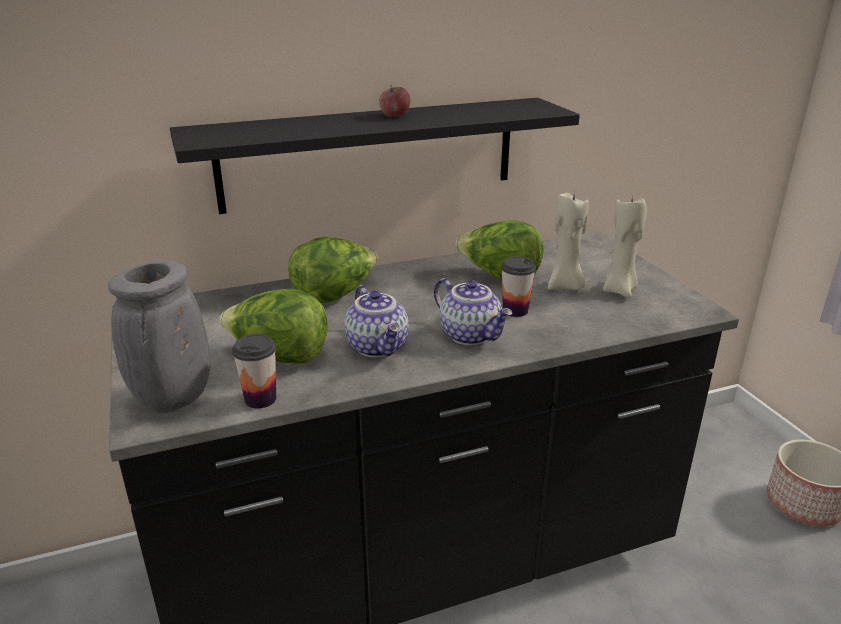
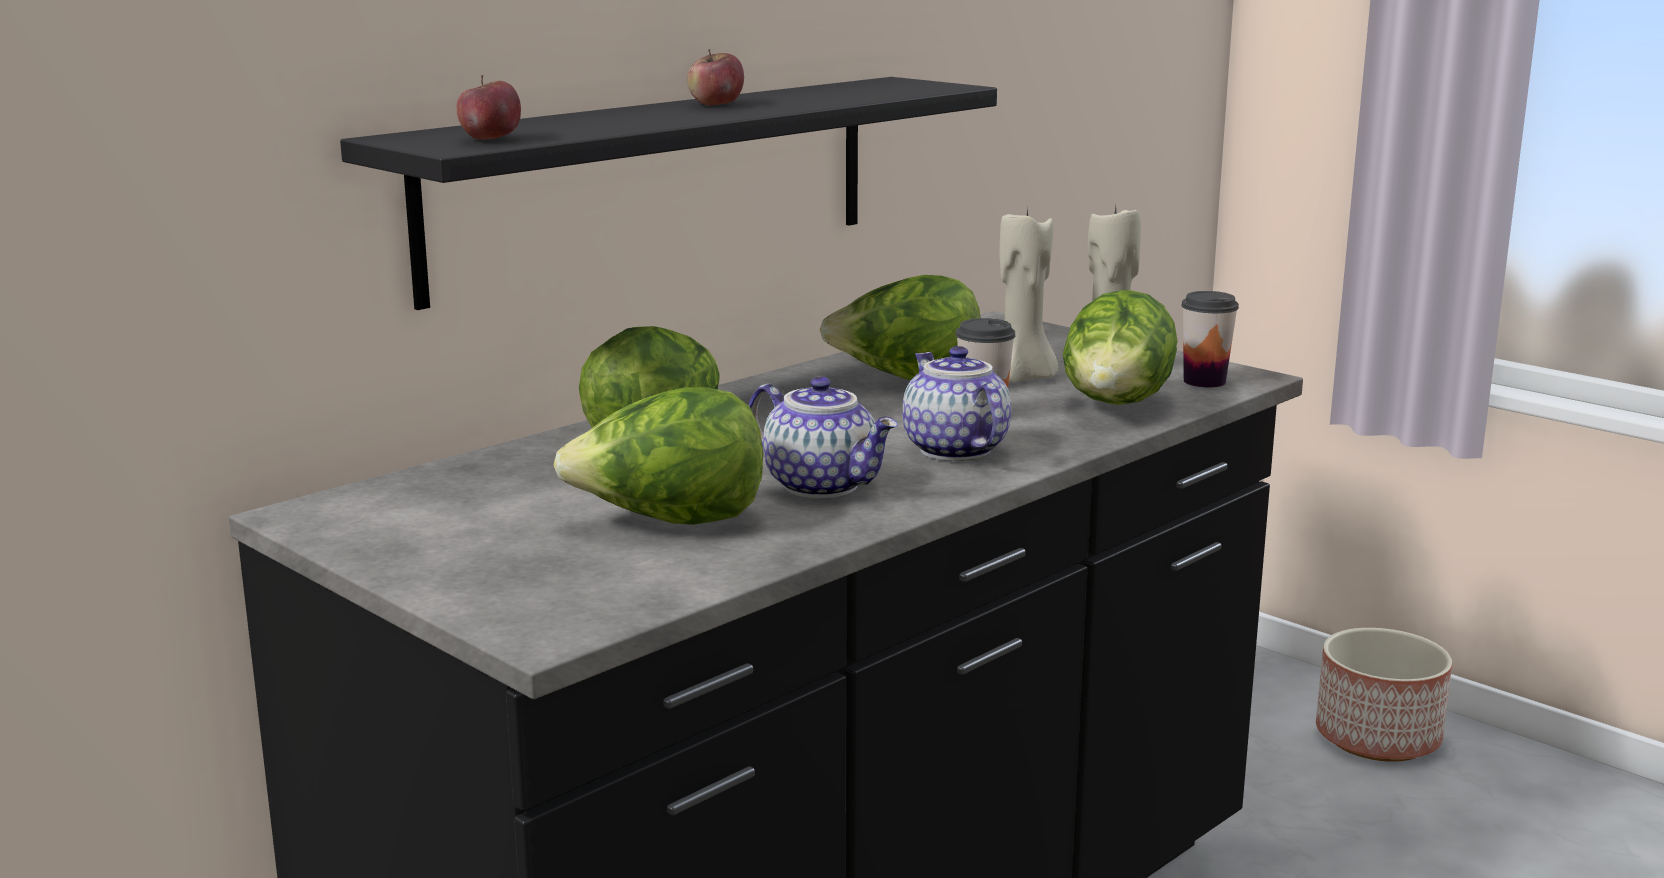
camera: 25 degrees left, 10 degrees down
(173, 401) = (559, 601): grey vase -> none
(228, 136) = (490, 139): none -> apple
(260, 399) = (712, 572): cup -> cup (1204, 381)
(471, 335) = (952, 450): teapot -> teapot turned 135 degrees counterclockwise
(597, 320) = (1116, 407): none -> lettuce

